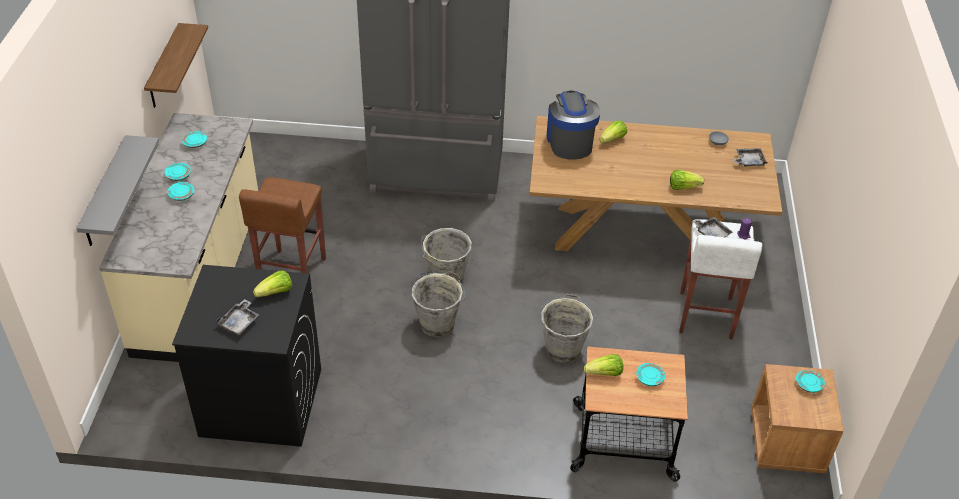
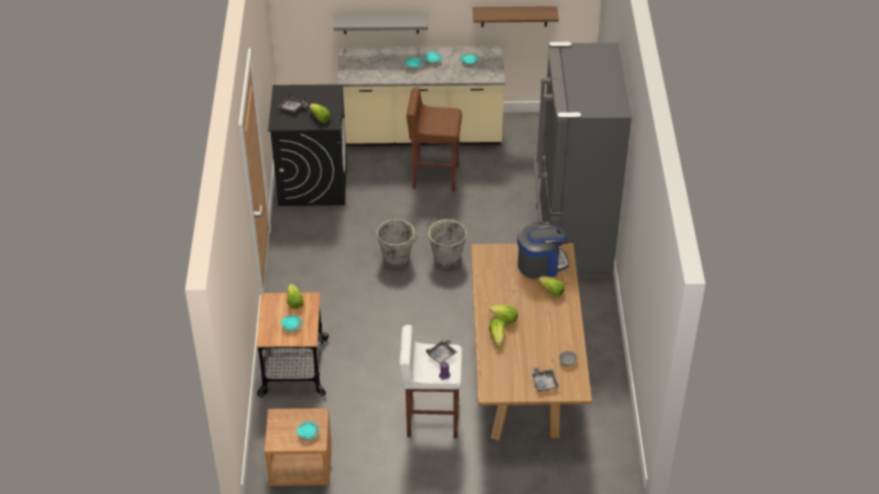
camera: 85 degrees right, 0 degrees up
(563, 348) = (382, 330): grey bucket -> none
(656, 178) = (504, 319): none -> lettuce

